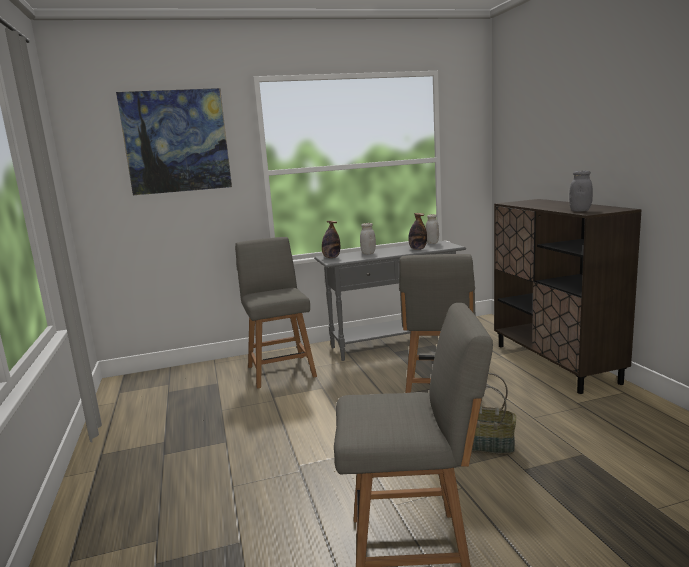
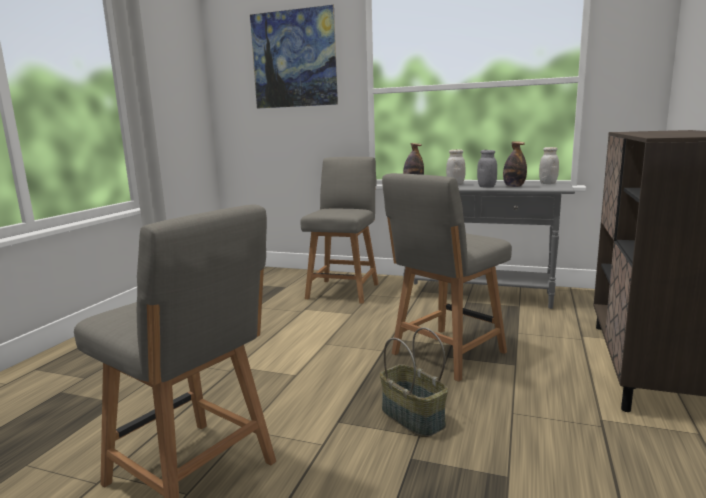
camera: 35 degrees right, 0 degrees up
(580, 210) = (666, 135): grey jar -> grey jar (486, 187)

